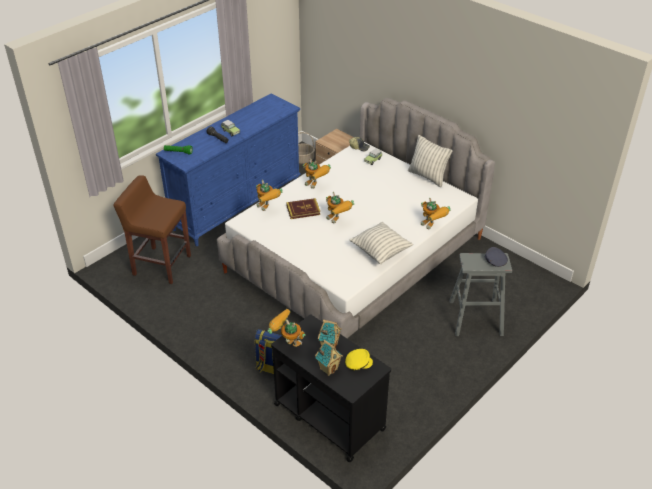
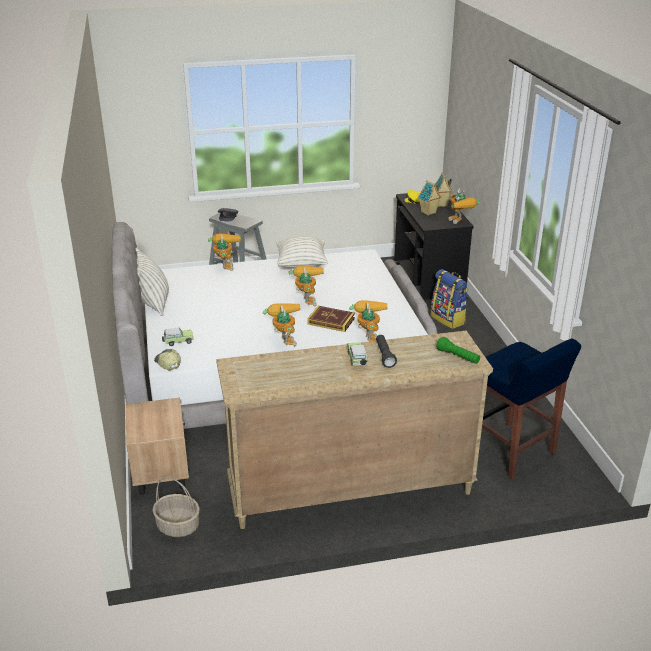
camera: 145 degrees left, 10 degrees down
(161, 265) = (511, 451): brown stool -> blue stool
(238, 205) = (349, 490): blue dresser -> beige dresser

